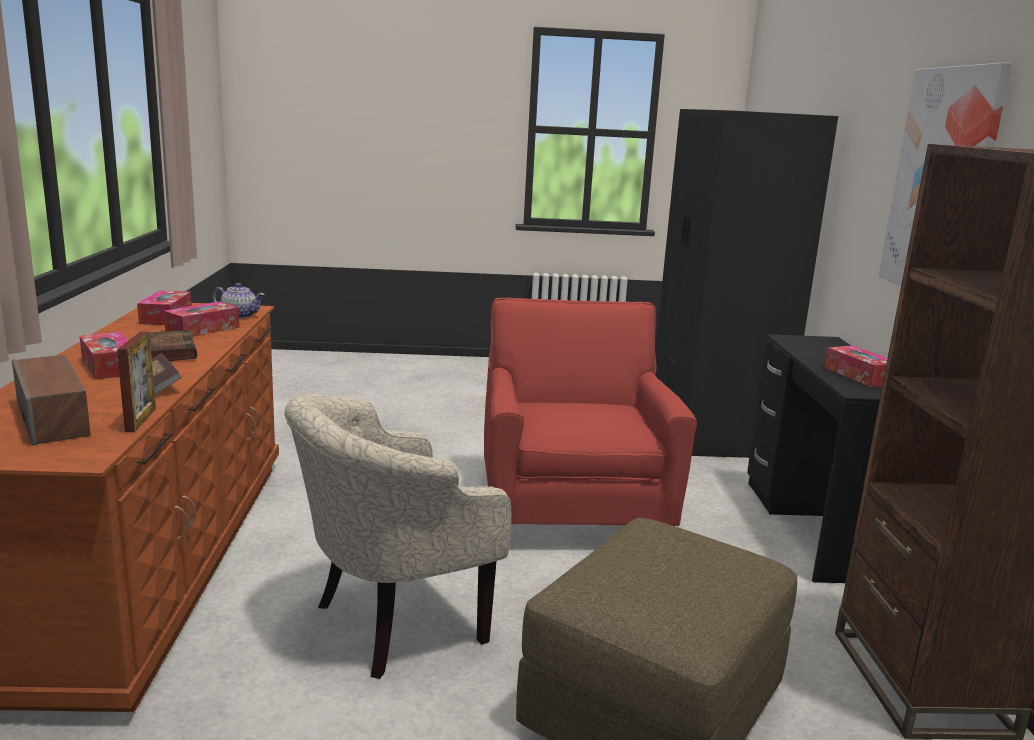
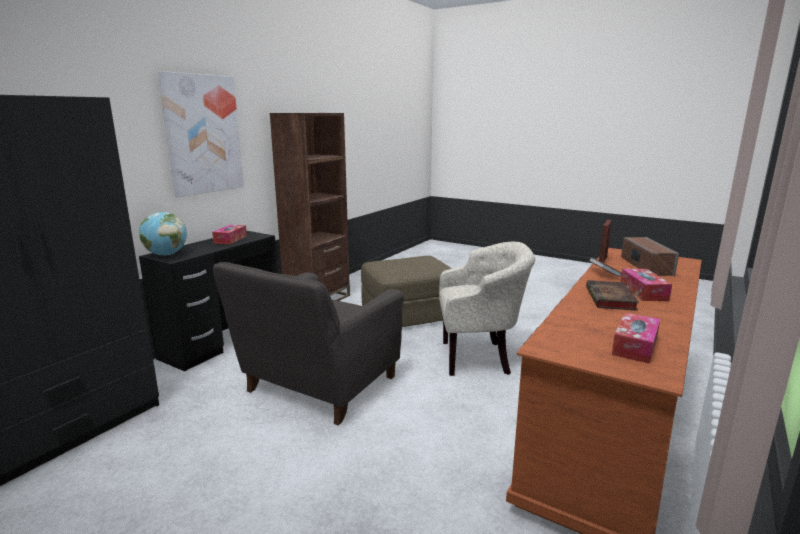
camera: 145 degrees left, 0 degrees up
(203, 329) = (590, 320): tissue box -> none
(240, 315) = (556, 336): teapot -> none
(572, 508) = (317, 387): red armchair -> grey armchair
(819, 341) = (166, 255): none -> globe

